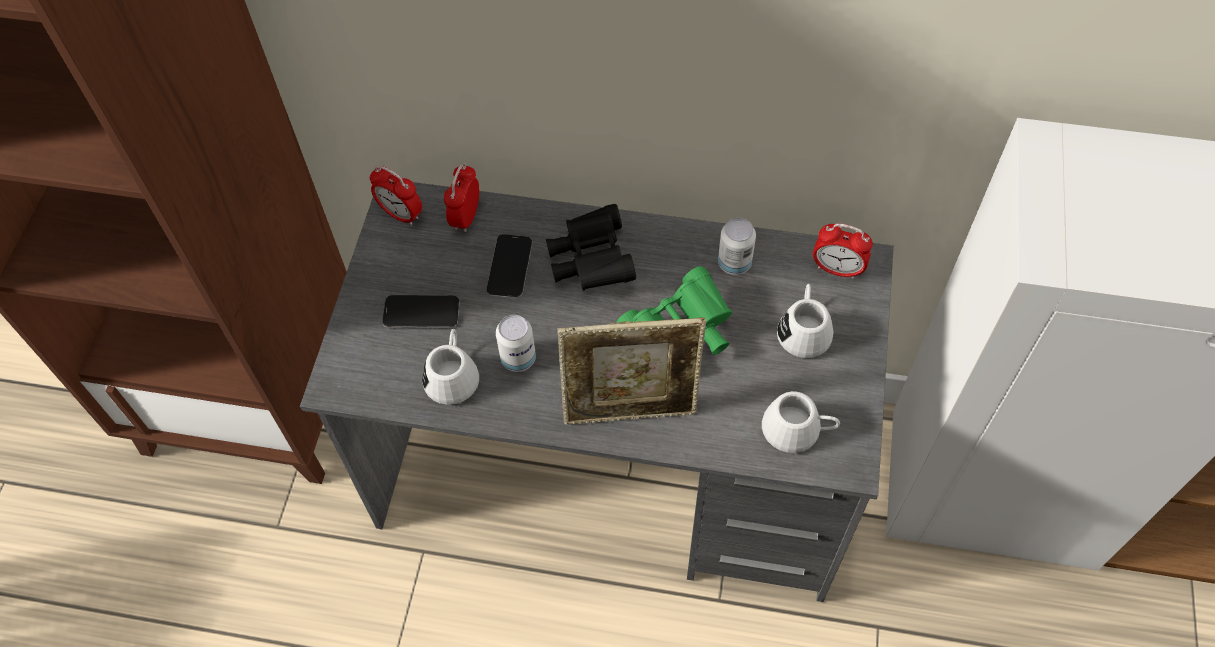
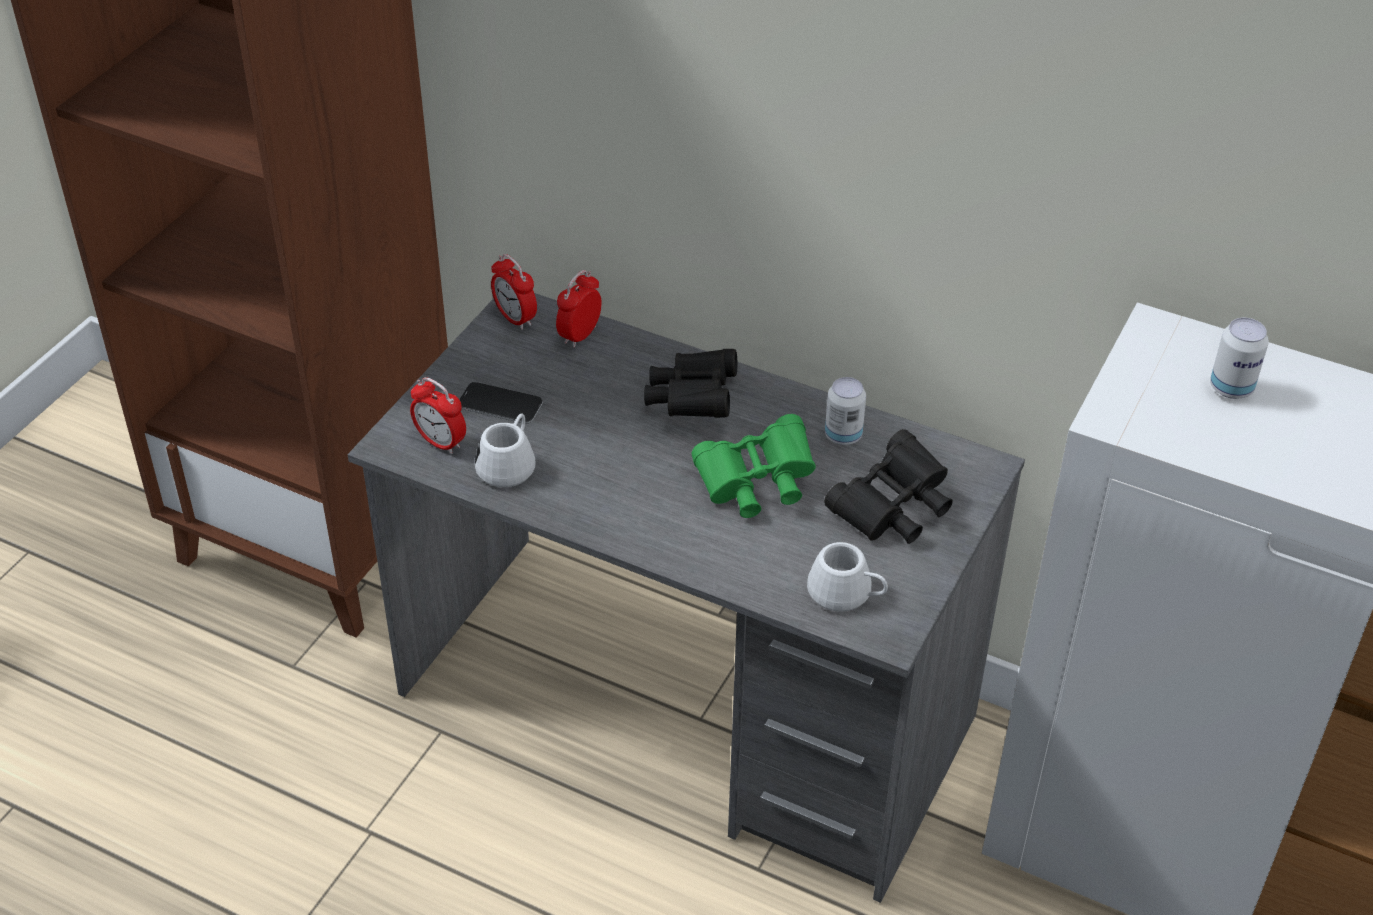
camera: 15 degrees right, 15 degrees down
(509, 267) = (606, 386): phone -> none
(518, 358) = (581, 465): can -> can (1231, 388)
(631, 411) = (677, 536): picture frame -> none
(804, 330) = (892, 509): white mug -> black binoculars
(837, 269) = (952, 465): alarm clock -> alarm clock (440, 442)

